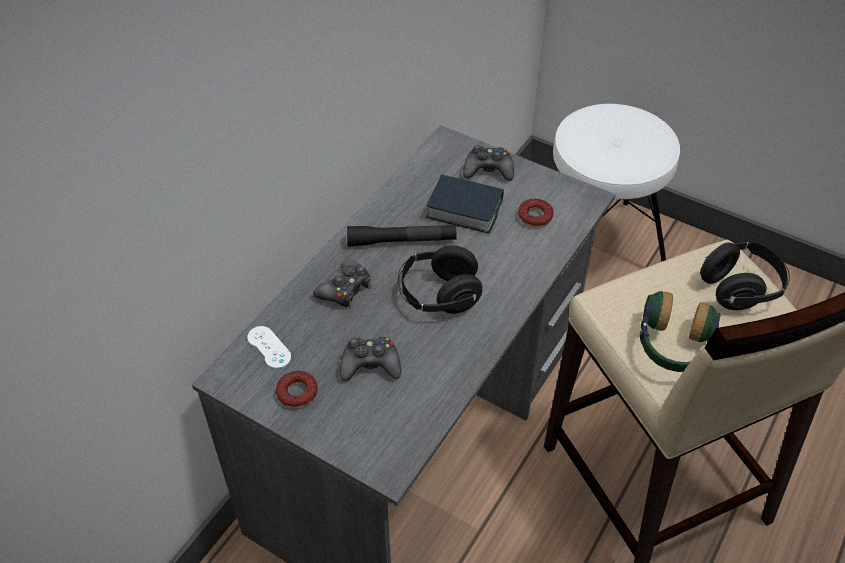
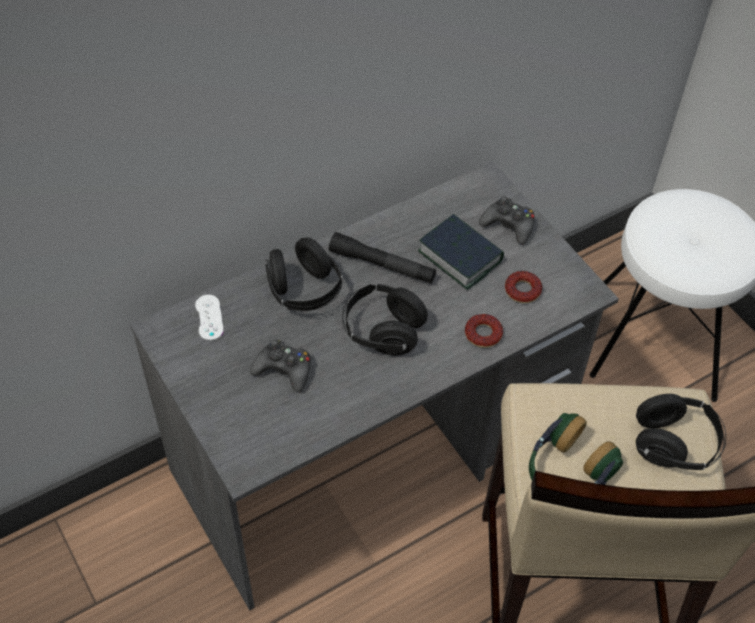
camera: 25 degrees right, 5 degrees up
(297, 393) = (208, 368): donut -> donut (483, 334)
(345, 289) = (304, 291): black game controller -> black headphones

